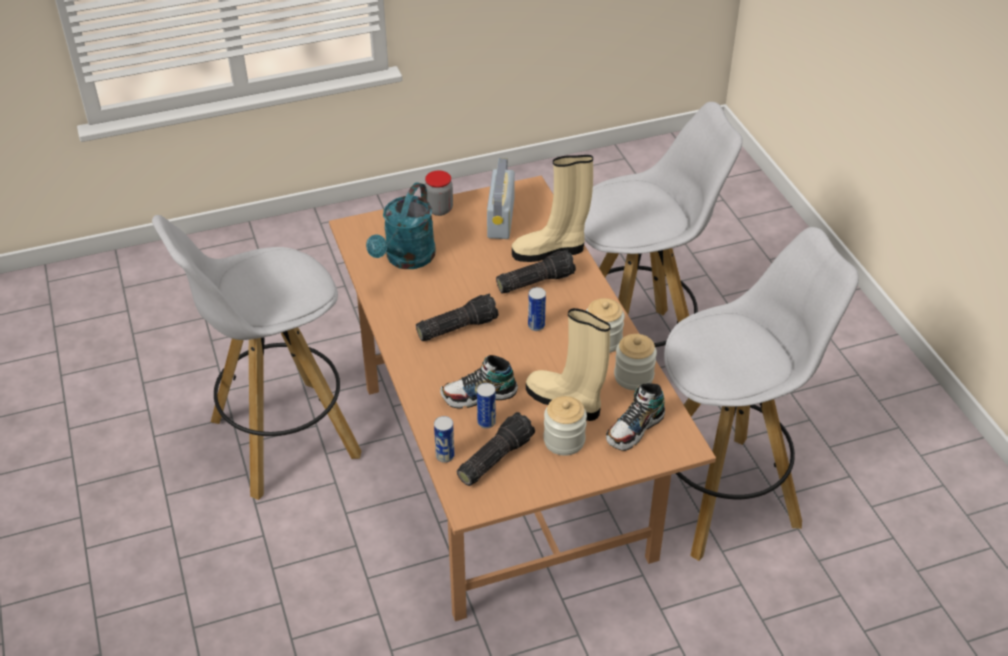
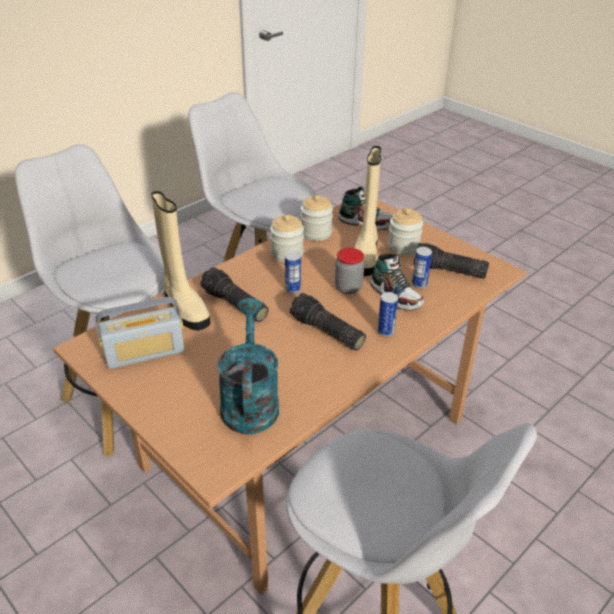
camera: 115 degrees left, 5 degrees down
(406, 259) = (249, 400): turquoise watering can -> turquoise watering can turned 90 degrees counterclockwise
(439, 209) = (146, 405): jar -> jar (348, 288)
(445, 456) = (470, 294): can -> can (385, 332)

